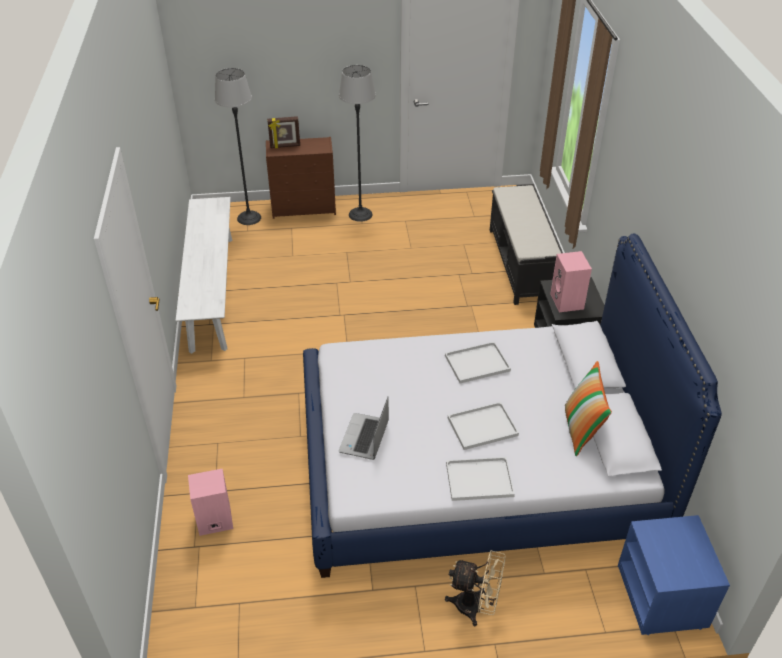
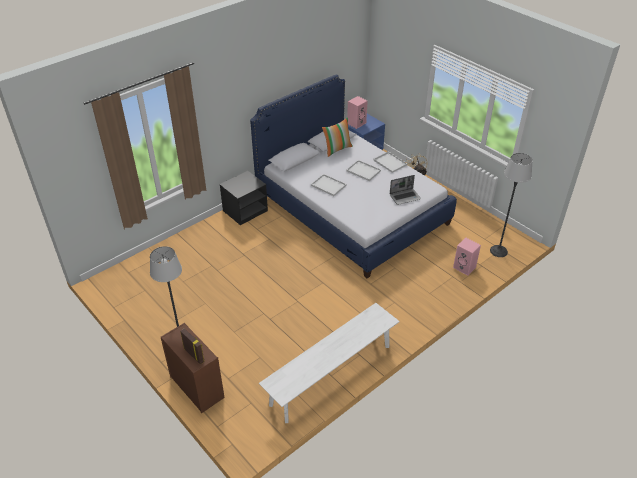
camera: 125 degrees left, 0 degrees up
(249, 218) = (234, 413): floor lamp -> floor lamp (498, 251)
(521, 264) = (187, 249): black bench -> none
(568, 302) = (248, 184): pink speaker -> pink speaker (356, 123)

